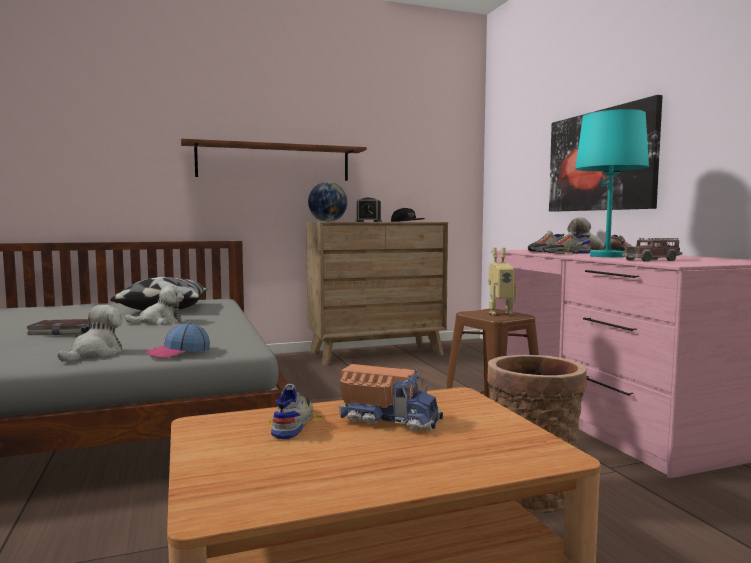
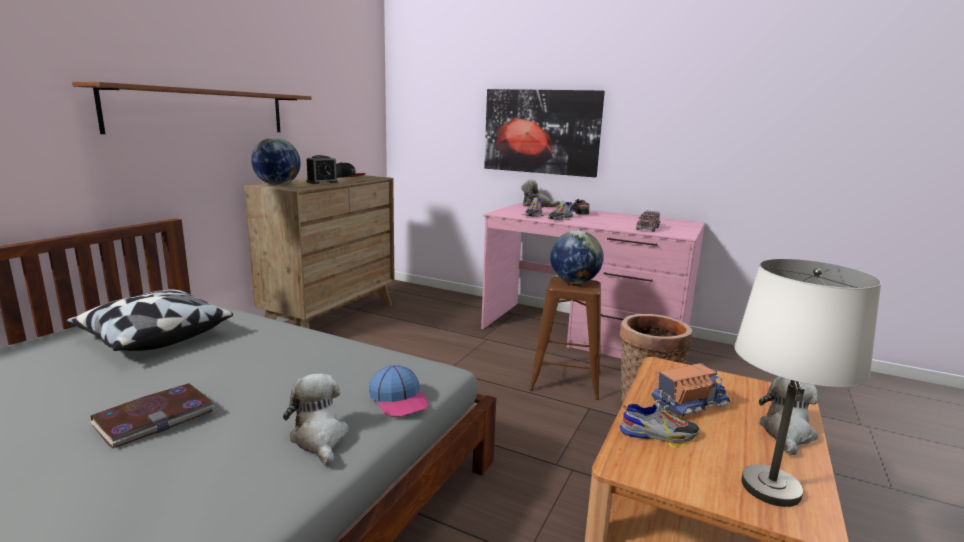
camera: 45 degrees left, 10 degrees up
(159, 322) = (228, 362): plush toy -> plush toy (787, 433)
(178, 351) = (399, 399): cap -> cap turned 45 degrees counterclockwise
(261, 481) = (769, 488): none -> white table lamp
(292, 422) = (659, 434): shoe -> shoe turned 135 degrees clockwise
(499, 312) = (574, 282): toy robot -> globe
(608, 256) = (602, 222): turquoise table lamp -> none

